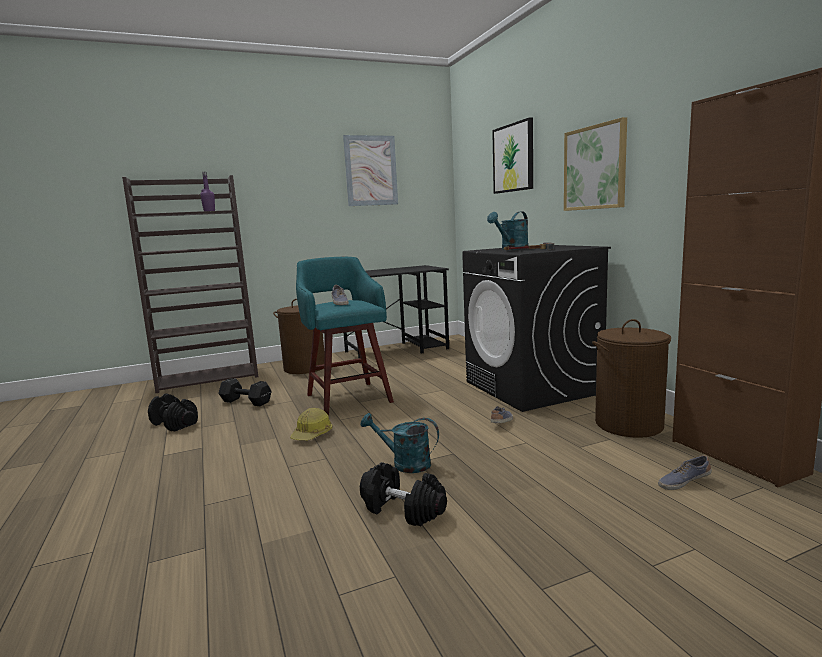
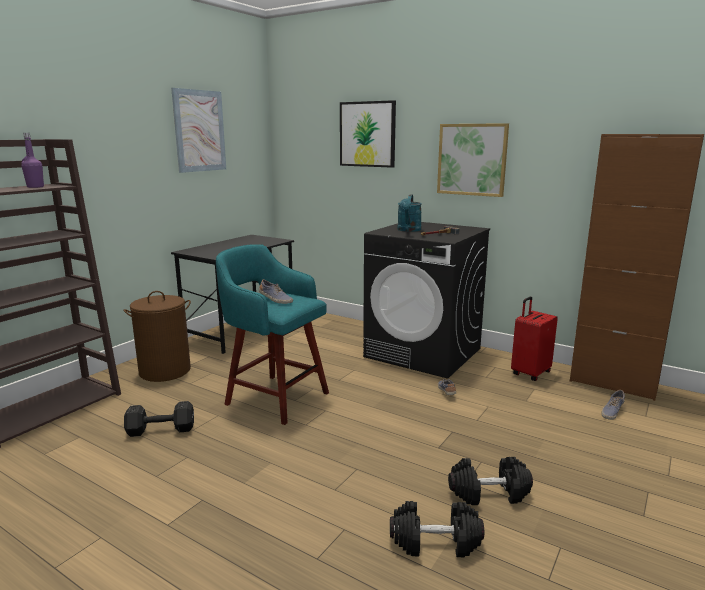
camera: 35 degrees left, 5 degrees up
(174, 423) = (108, 483): black dumbbell -> black dumbbell (435, 543)
(312, 434) = (304, 448): hard hat -> none
(404, 463) = (430, 452): turquoise watering can -> none
(629, 424) = (530, 373): brown laundry basket -> red suitcase

